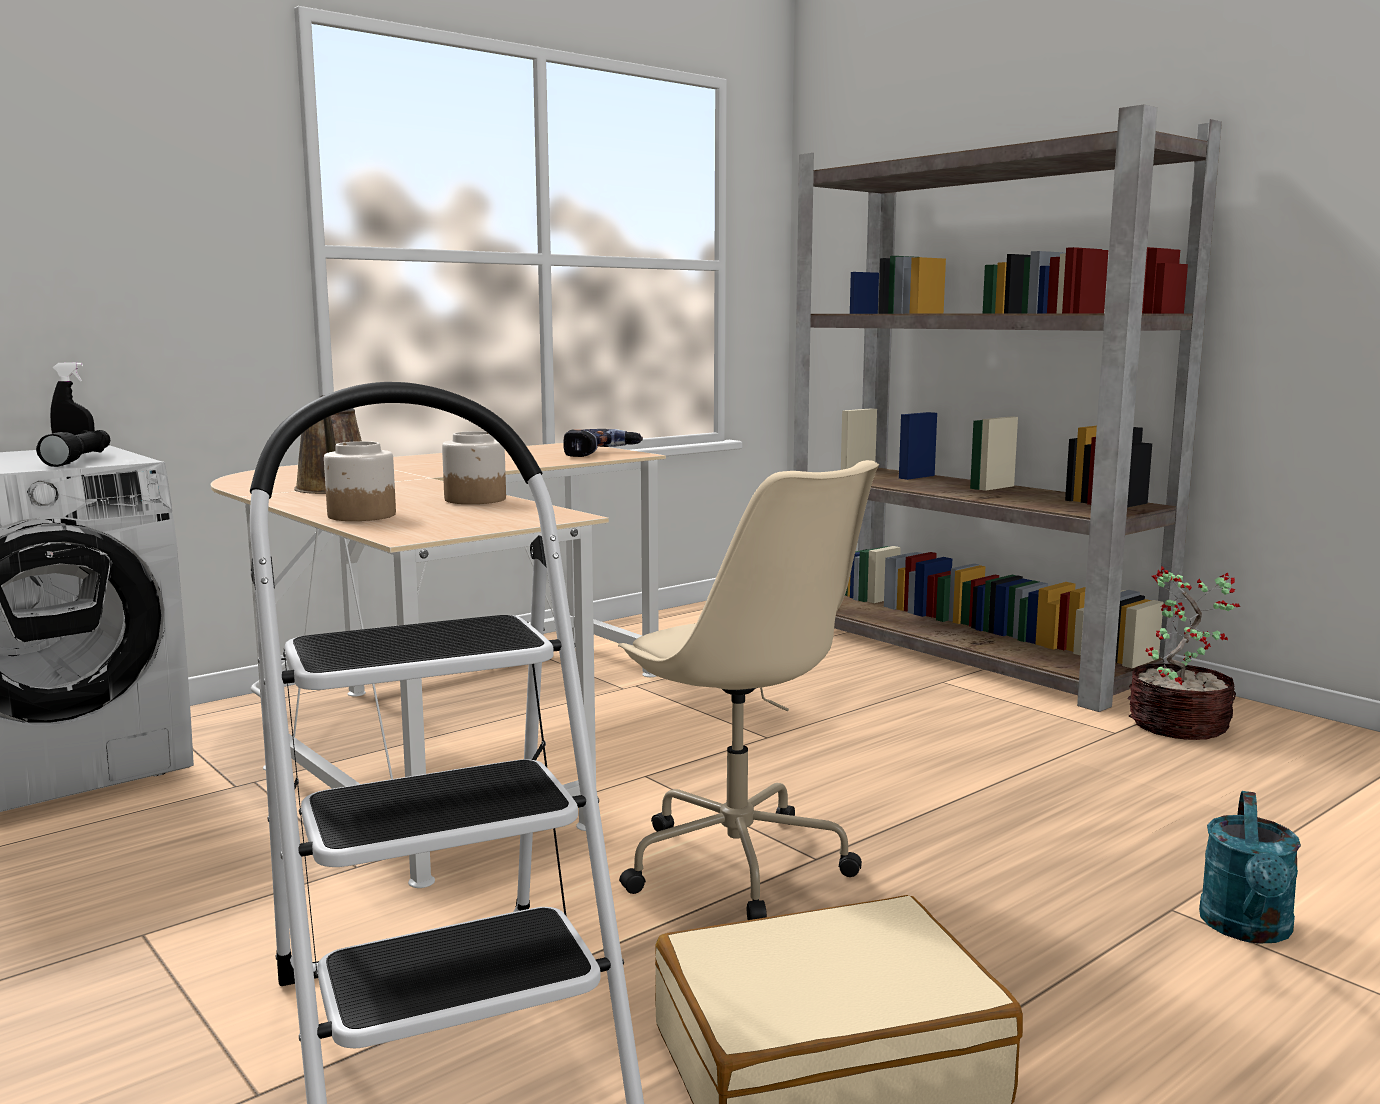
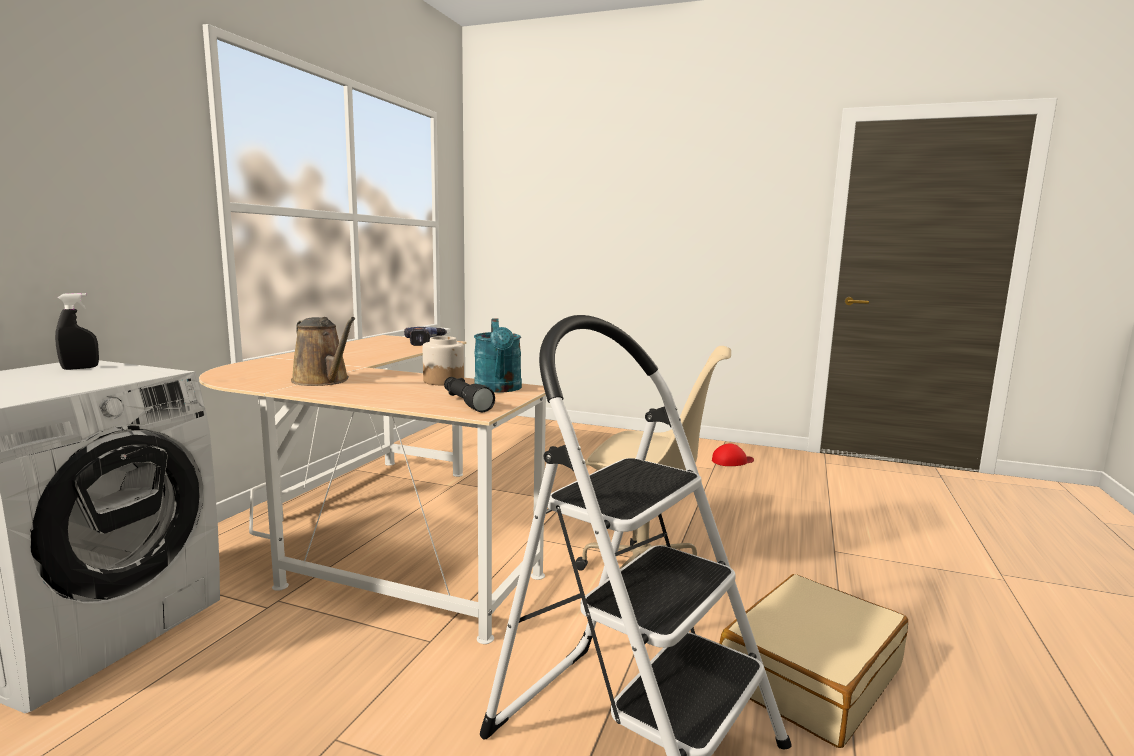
camera: 30 degrees left, 0 degrees up
(80, 460) = (113, 374): black flashlight -> black flashlight (465, 403)
(361, 515) = (403, 400): jar -> none
(966, 651) = (601, 436): brown bookcase -> none
(1176, 726) = (732, 461): potted plant -> red cap
(1248, 930) = (869, 553): turquoise watering can -> turquoise watering can (499, 389)

